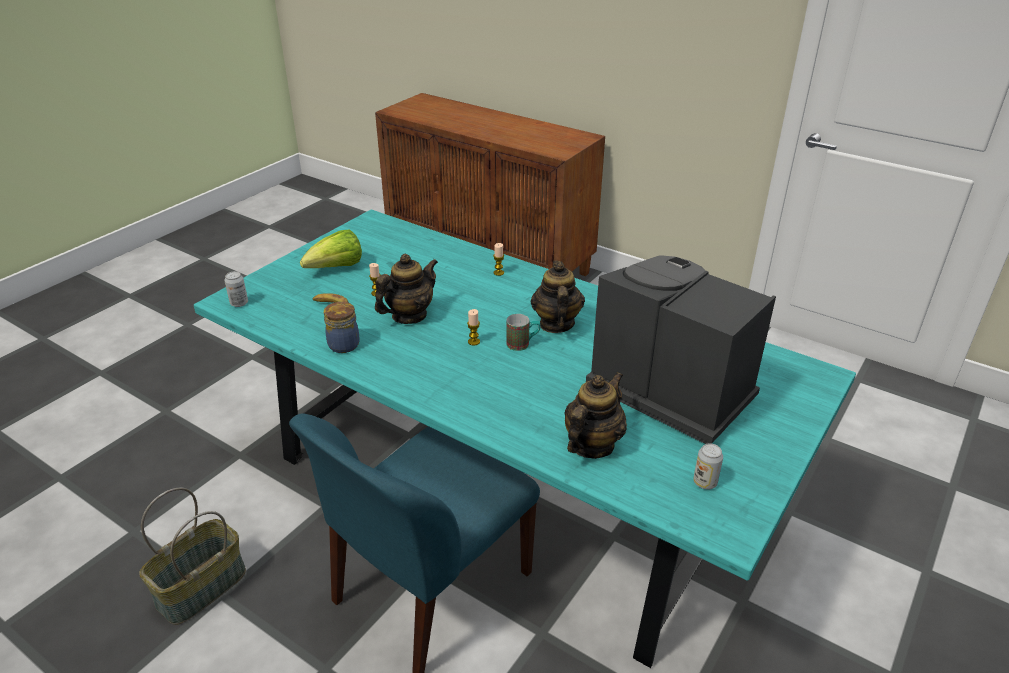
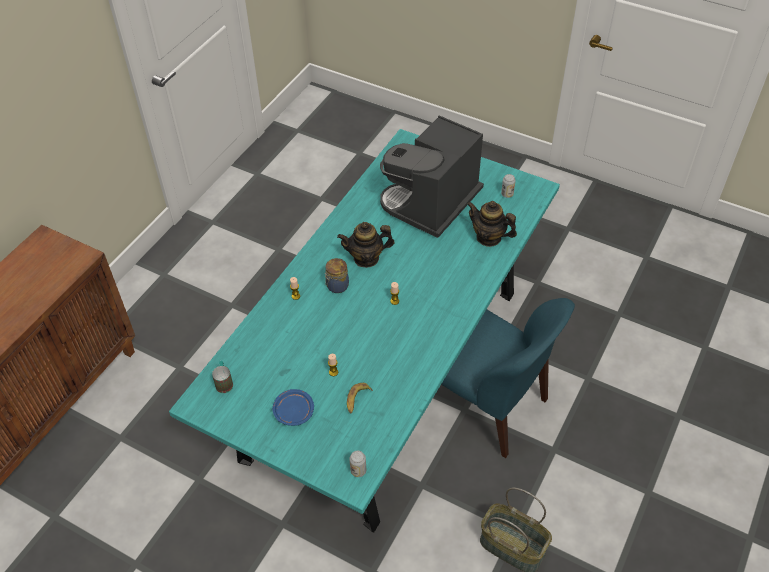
camera: 95 degrees left, 15 degrees up
(336, 268) = (293, 411): lettuce -> blue plate
(343, 344) = (409, 379): jar -> jar (336, 286)
(409, 316) = (365, 344): teapot -> none
(523, 344) = (393, 274): mug -> mug (224, 382)

